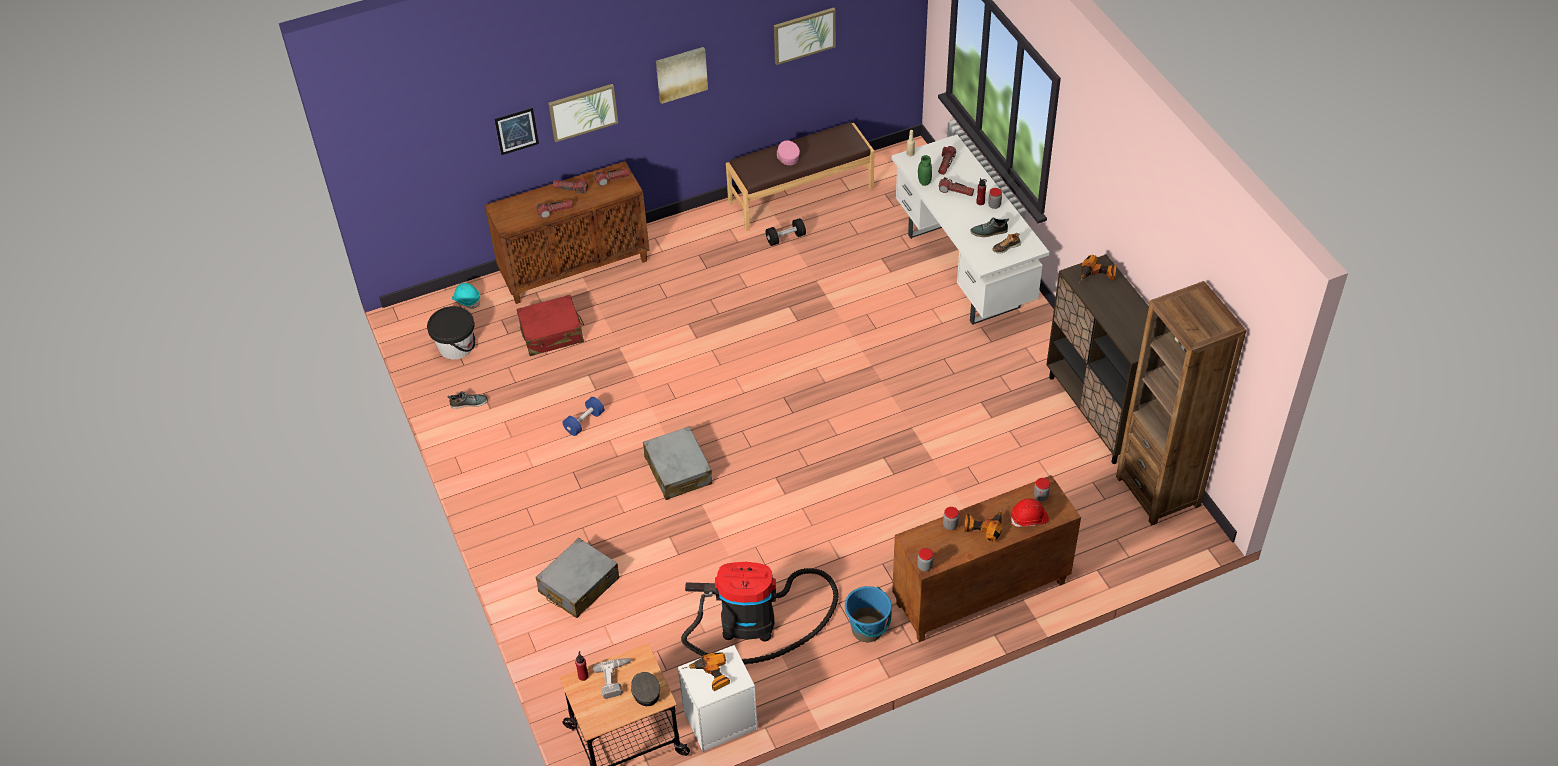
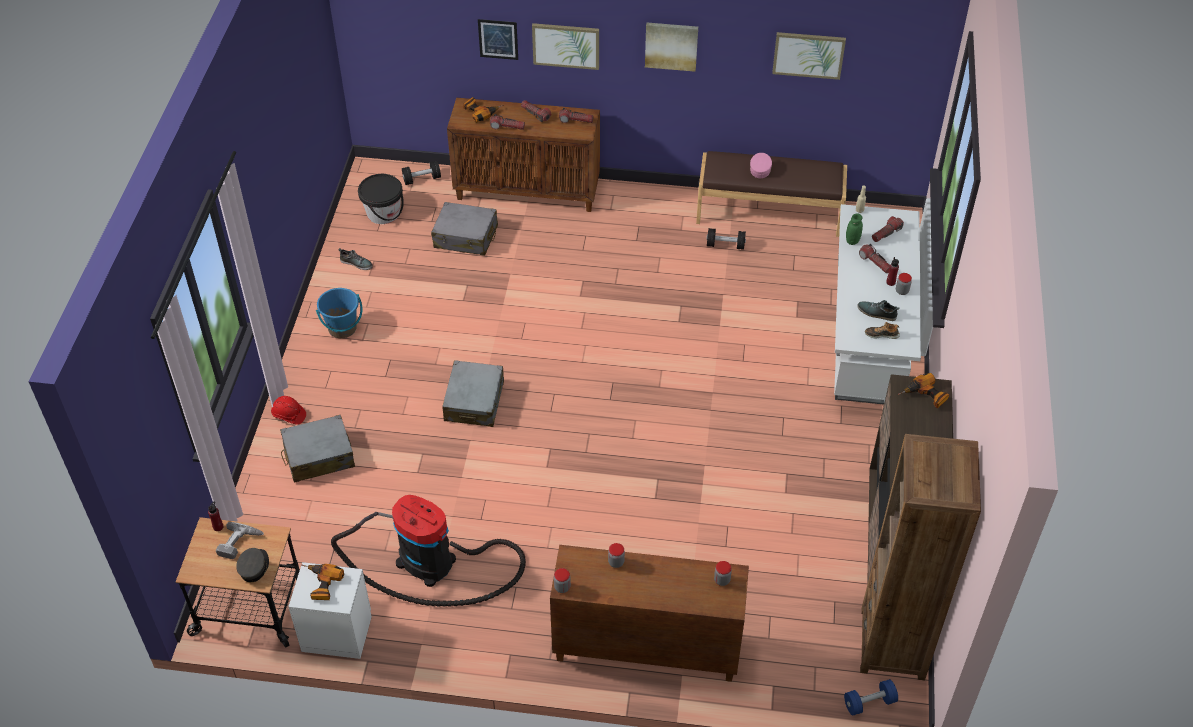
camera: 30 degrees right, 0 degrees up
(467, 300) = (422, 179): turquoise hard hat -> black dumbbell
(552, 333) = (466, 237): red suitcase -> grey suitcase
(584, 422) = (432, 323): blue dumbbell -> blue dumbbell (869, 703)
(867, 629) = (521, 624): blue bucket -> blue bucket (342, 328)
(983, 526) = (645, 579): power drill -> power drill (481, 111)
(1029, 519) = (693, 595): red hard hat -> red hard hat (289, 415)

